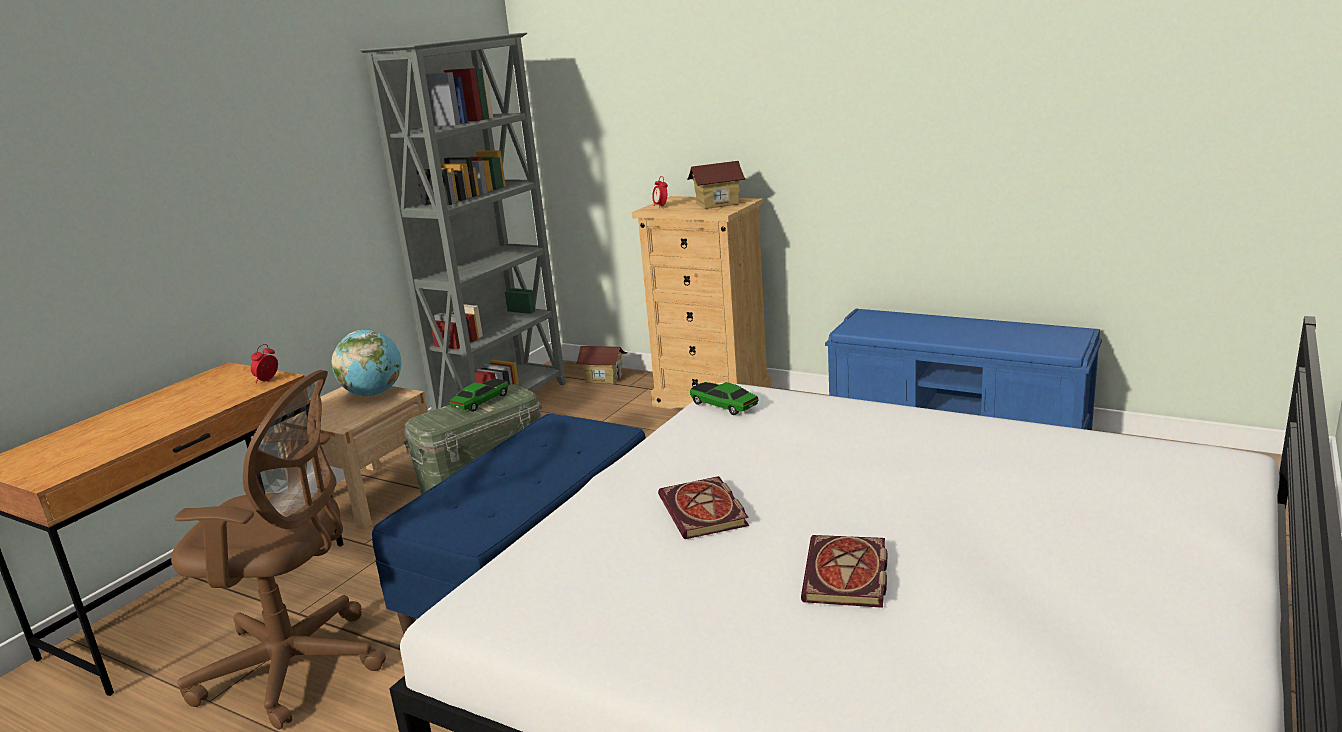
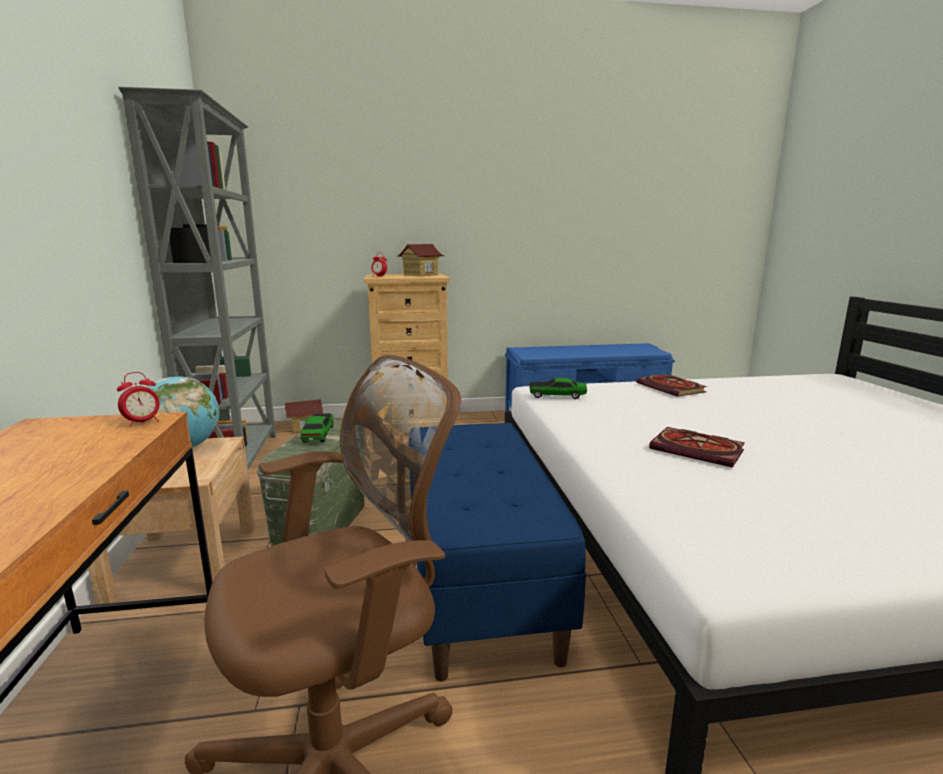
camera: 40 degrees left, 5 degrees down
(267, 381) = (143, 423): alarm clock -> alarm clock turned 120 degrees counterclockwise
(847, 576) = (863, 459): book -> book (672, 388)

